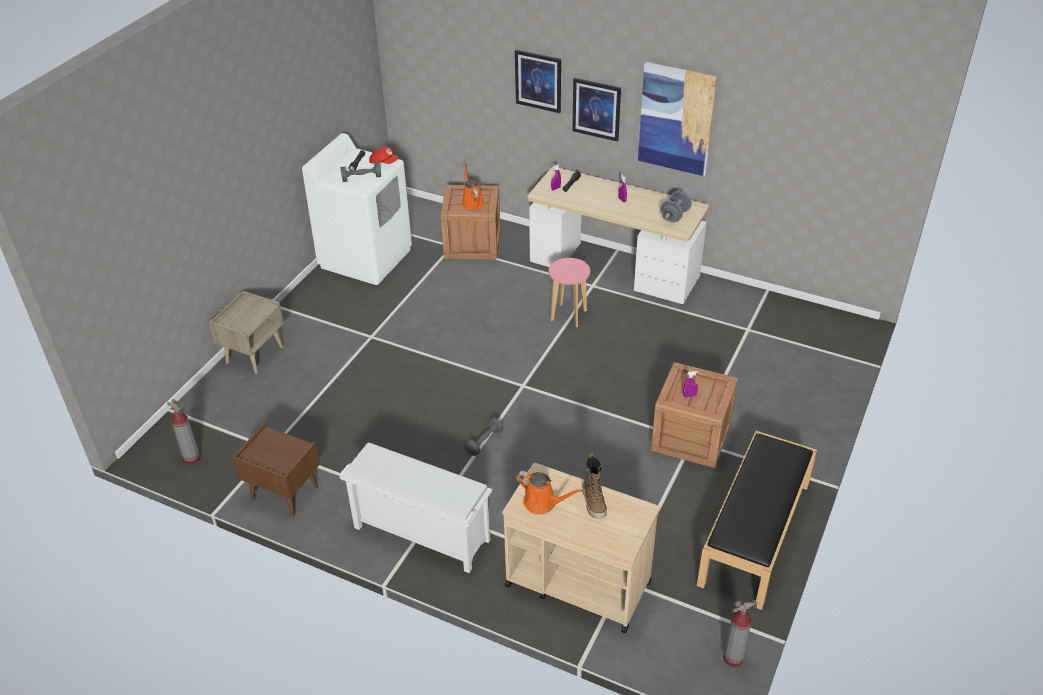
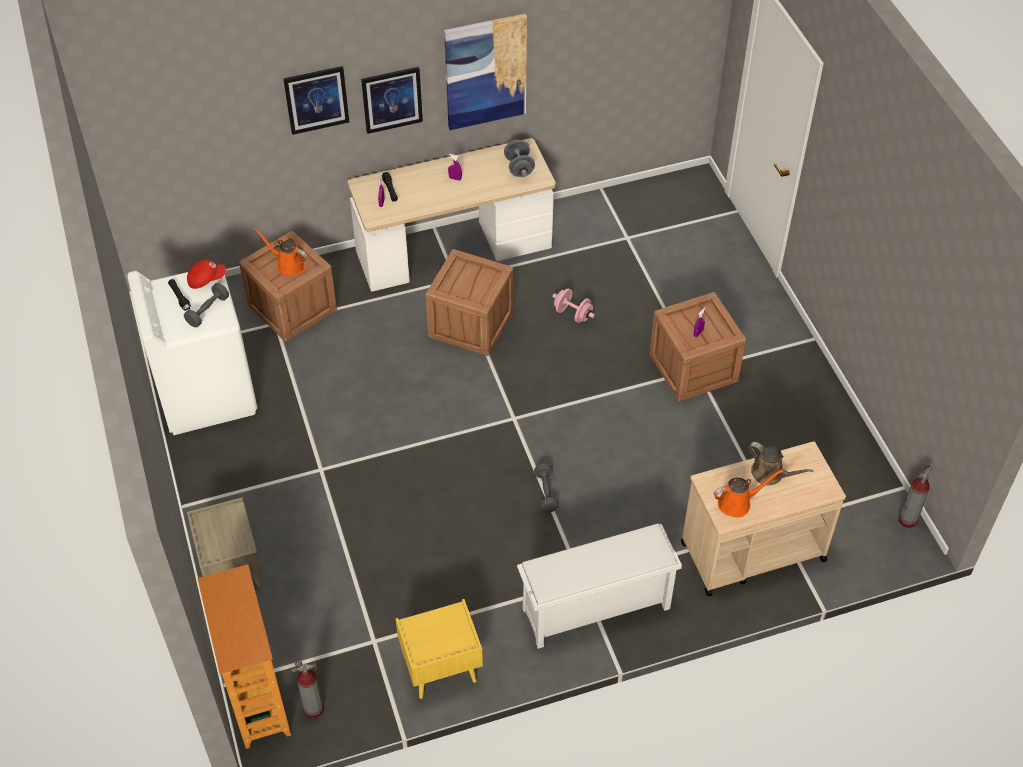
camera: 45 degrees left, 10 degrees up
(171, 431) = (257, 702): none -> bookcase
(283, 493) = (440, 670): brown nightstand -> yellow nightstand
(568, 315) = (471, 324): pink stool -> crate
(594, 502) = (770, 474): boot -> brown watering can
(645, 351) = (573, 314): none -> pink dumbbell
(755, 534) = (821, 414): black bench -> none

